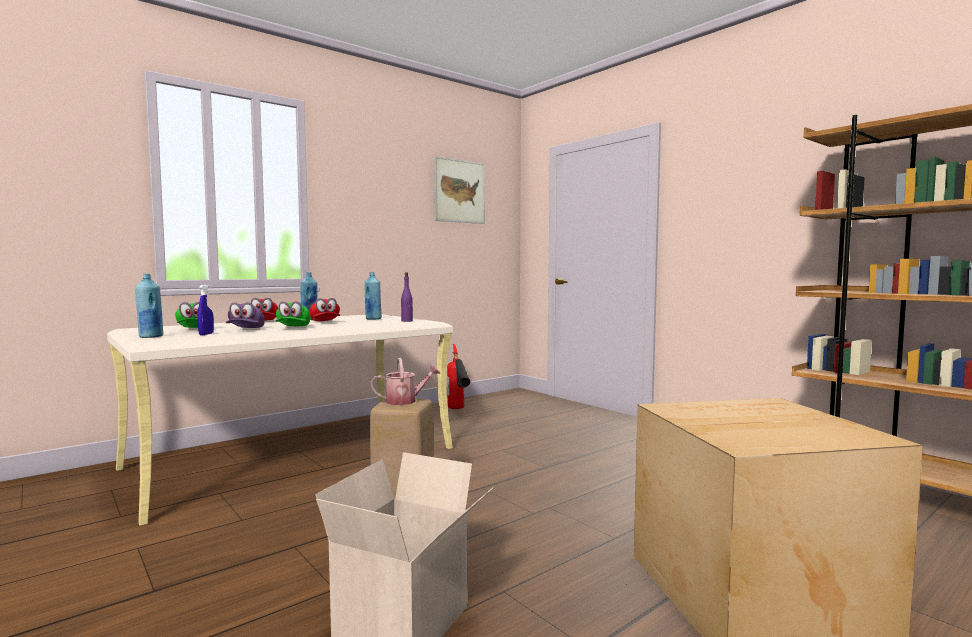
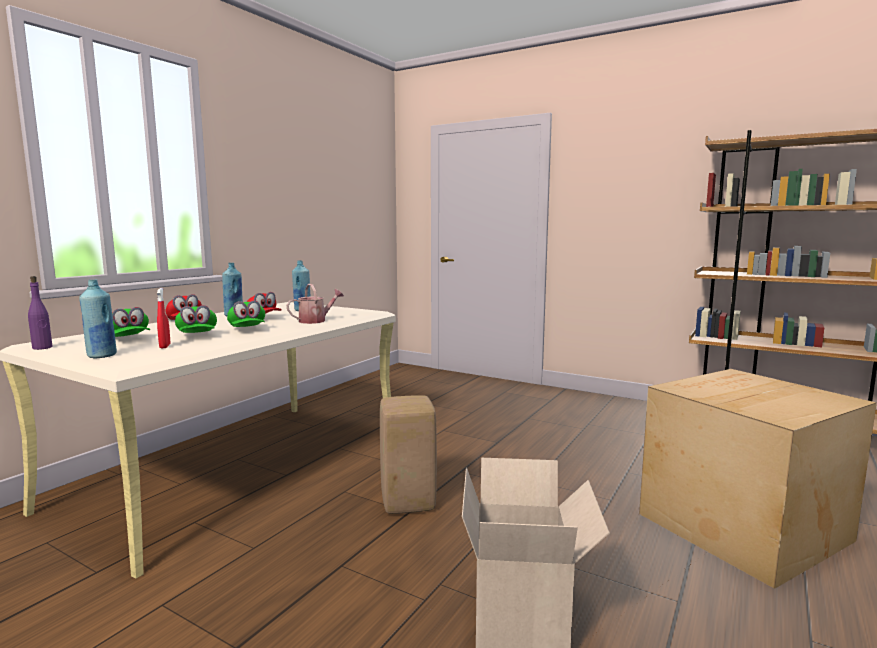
camera: 20 degrees left, 5 degrees up
(206, 334) = (165, 346): blue spray bottle -> red spray bottle
(245, 330) = (197, 336): purple cap -> green cap
(405, 401) = (410, 400): watering can -> watering can (316, 321)
(407, 321) = (346, 312): purple bottle -> purple bottle (42, 348)
(458, 411) = (363, 393): fire extinguisher -> none
(459, 191) = (346, 167): picture -> none

